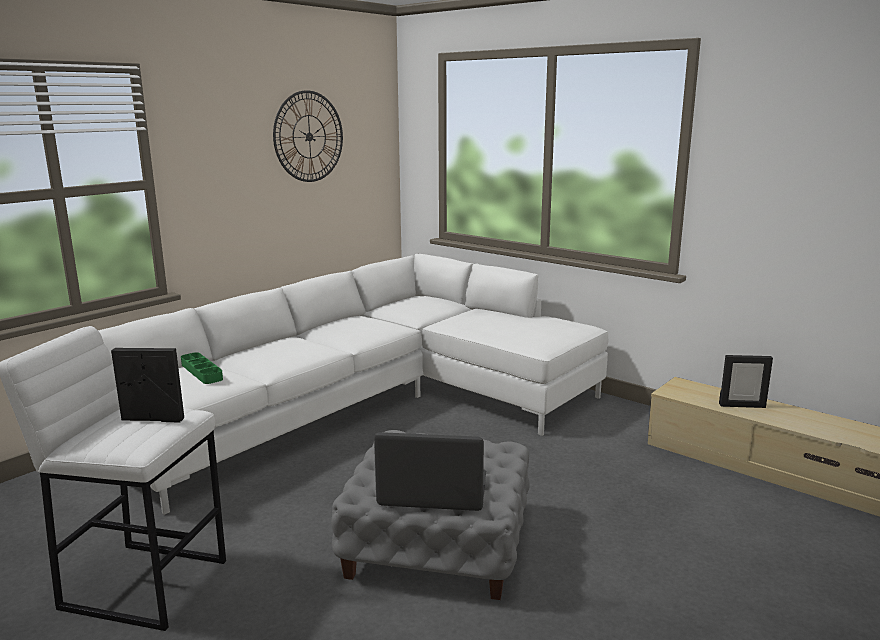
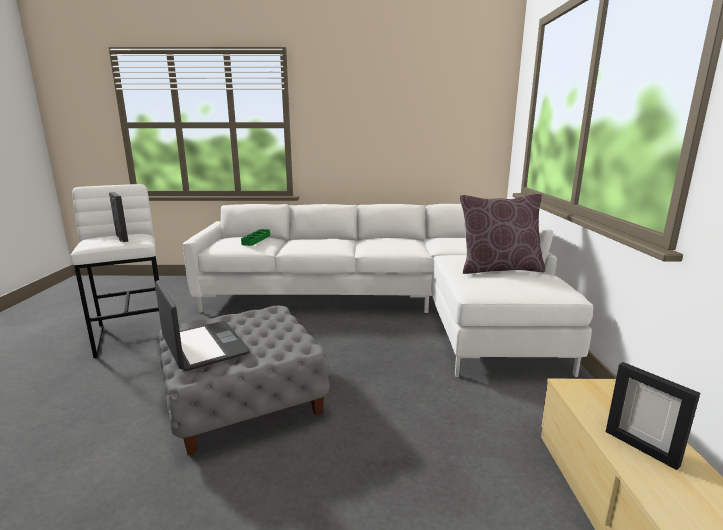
camera: 50 degrees right, 0 degrees up
(309, 136) = (416, 100): wall clock -> none
(513, 322) = (499, 269): none -> brown pillow

